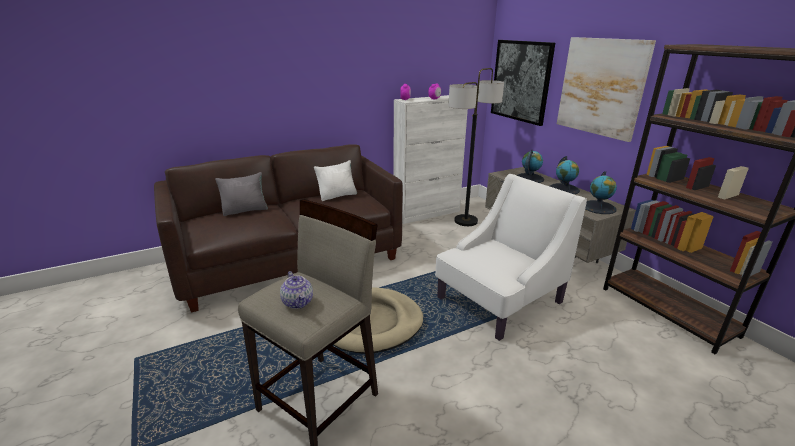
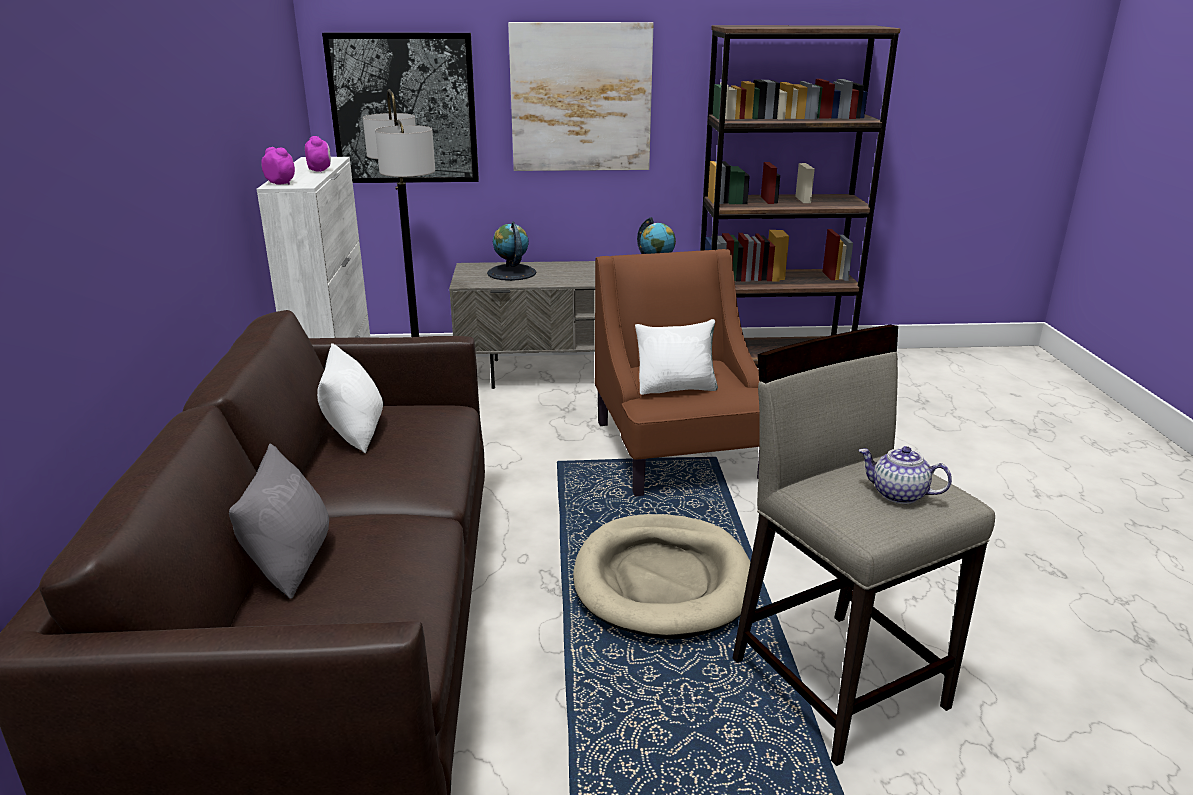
camera: 65 degrees left, 0 degrees up
(298, 302) = (898, 494): teapot -> teapot turned 150 degrees counterclockwise
(478, 255) = (676, 388): none -> white pillow
(498, 300) = (678, 451): white armchair -> brown armchair
(564, 189) = (577, 268): globe -> none

